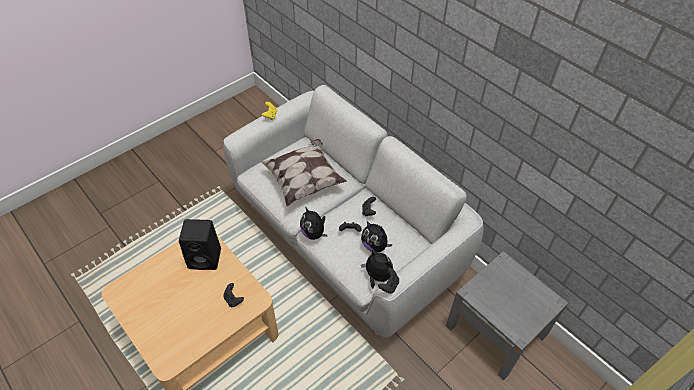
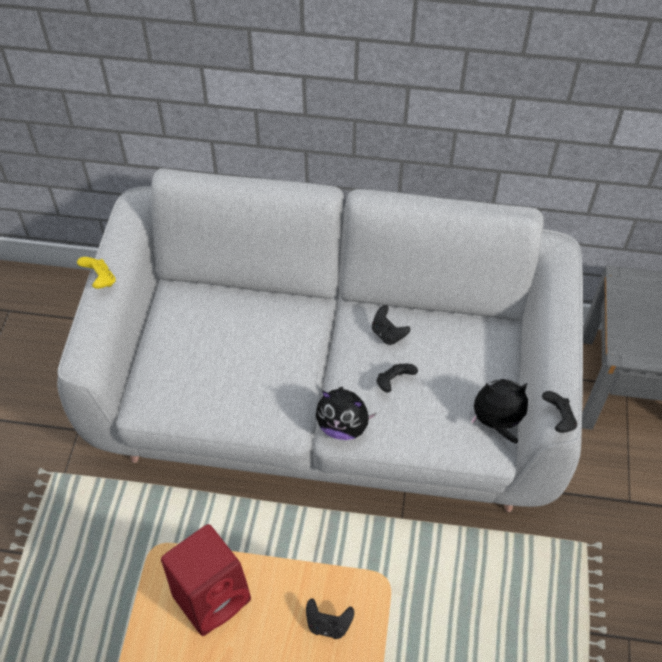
camera: 40 degrees left, 5 degrees up
(206, 258) = (213, 596): black speaker -> red speaker
(304, 180) = (243, 353): pillow -> none
(375, 246) = (450, 379): plush toy -> none

